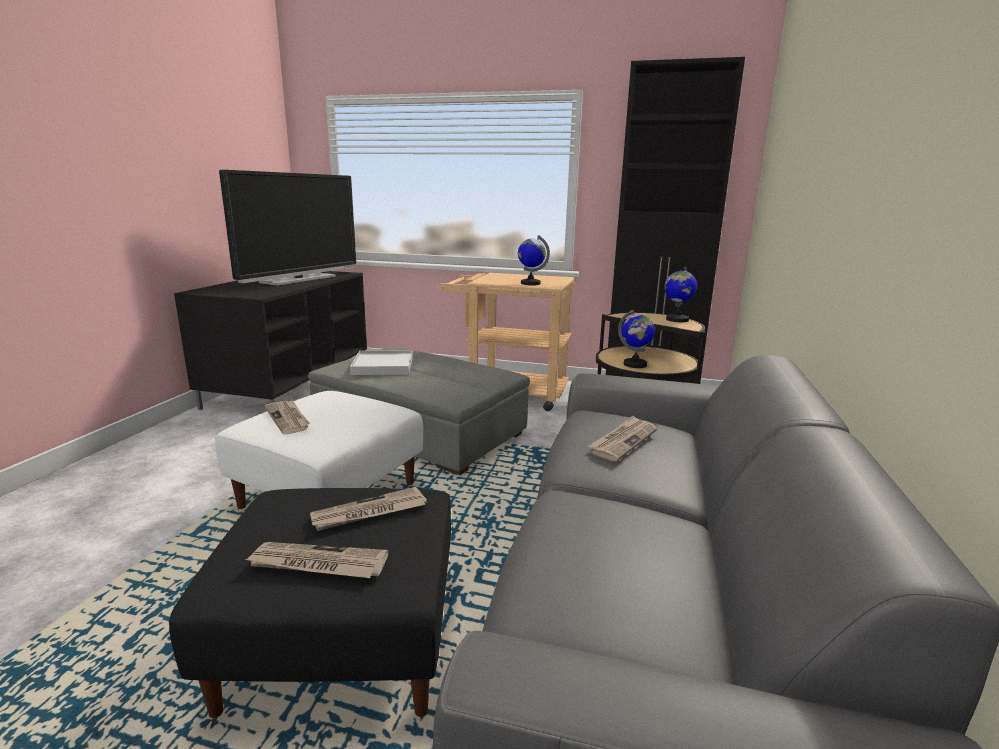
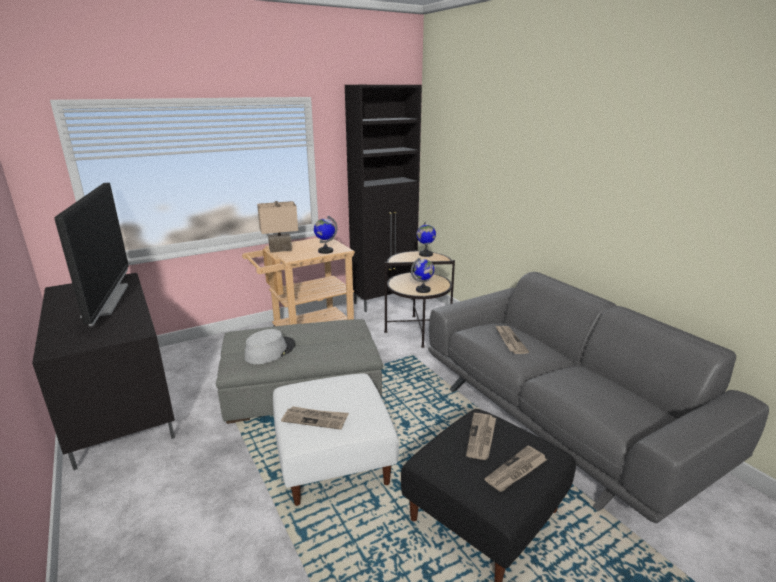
camera: 45 degrees left, 5 degrees up
(383, 366) = (270, 351): white tray -> grey hat
(492, 275) = (280, 249): none -> beige table lamp

